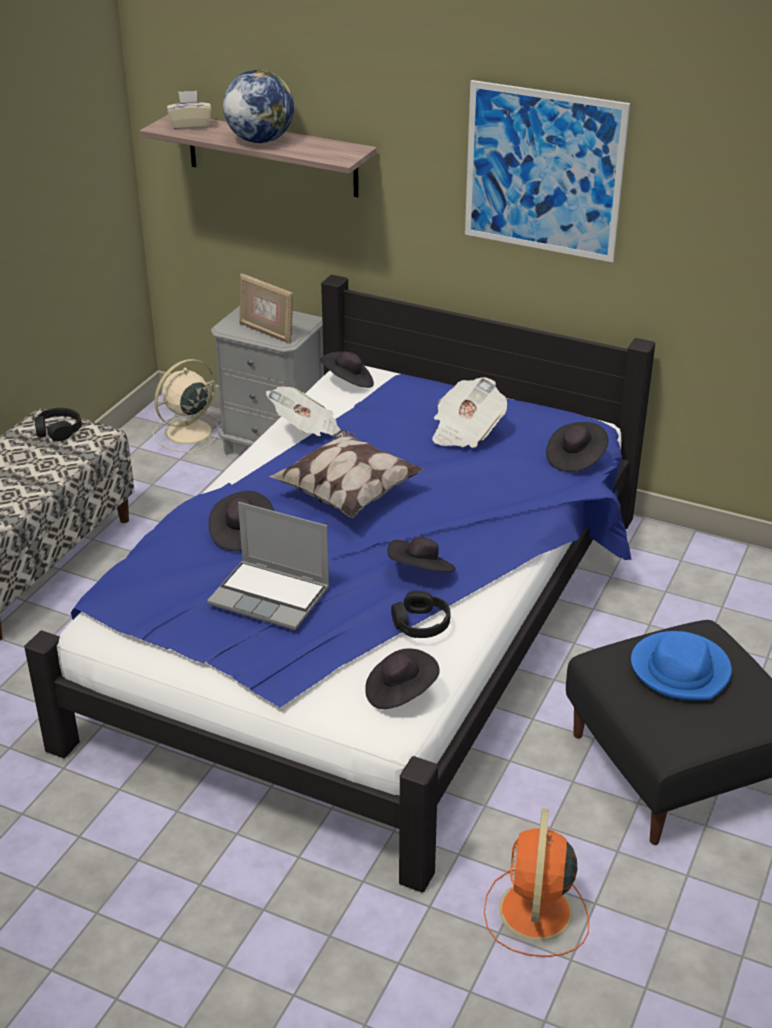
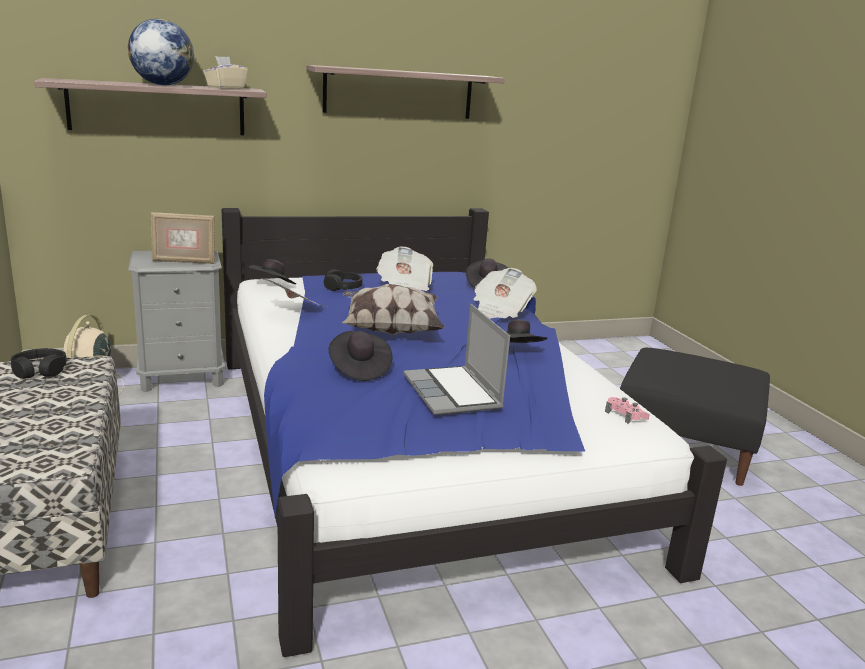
camera: 45 degrees left, 15 degrees down
(190, 125) = (79, 80): beige tissue box -> beige tissue box (225, 88)
(271, 596) = (453, 393): laptop -> laptop turned 90 degrees clockwise
(400, 693) = (625, 415): black hat -> pink game controller
(421, 624) = (567, 375): black headphones -> black headphones (343, 287)
(508, 507) = (500, 310): none -> newspaper
(535, 913) = (763, 553): orange fan -> none
(543, 171) = (398, 93): picture -> shelf
(681, 670) = (682, 368): blue hat -> none

